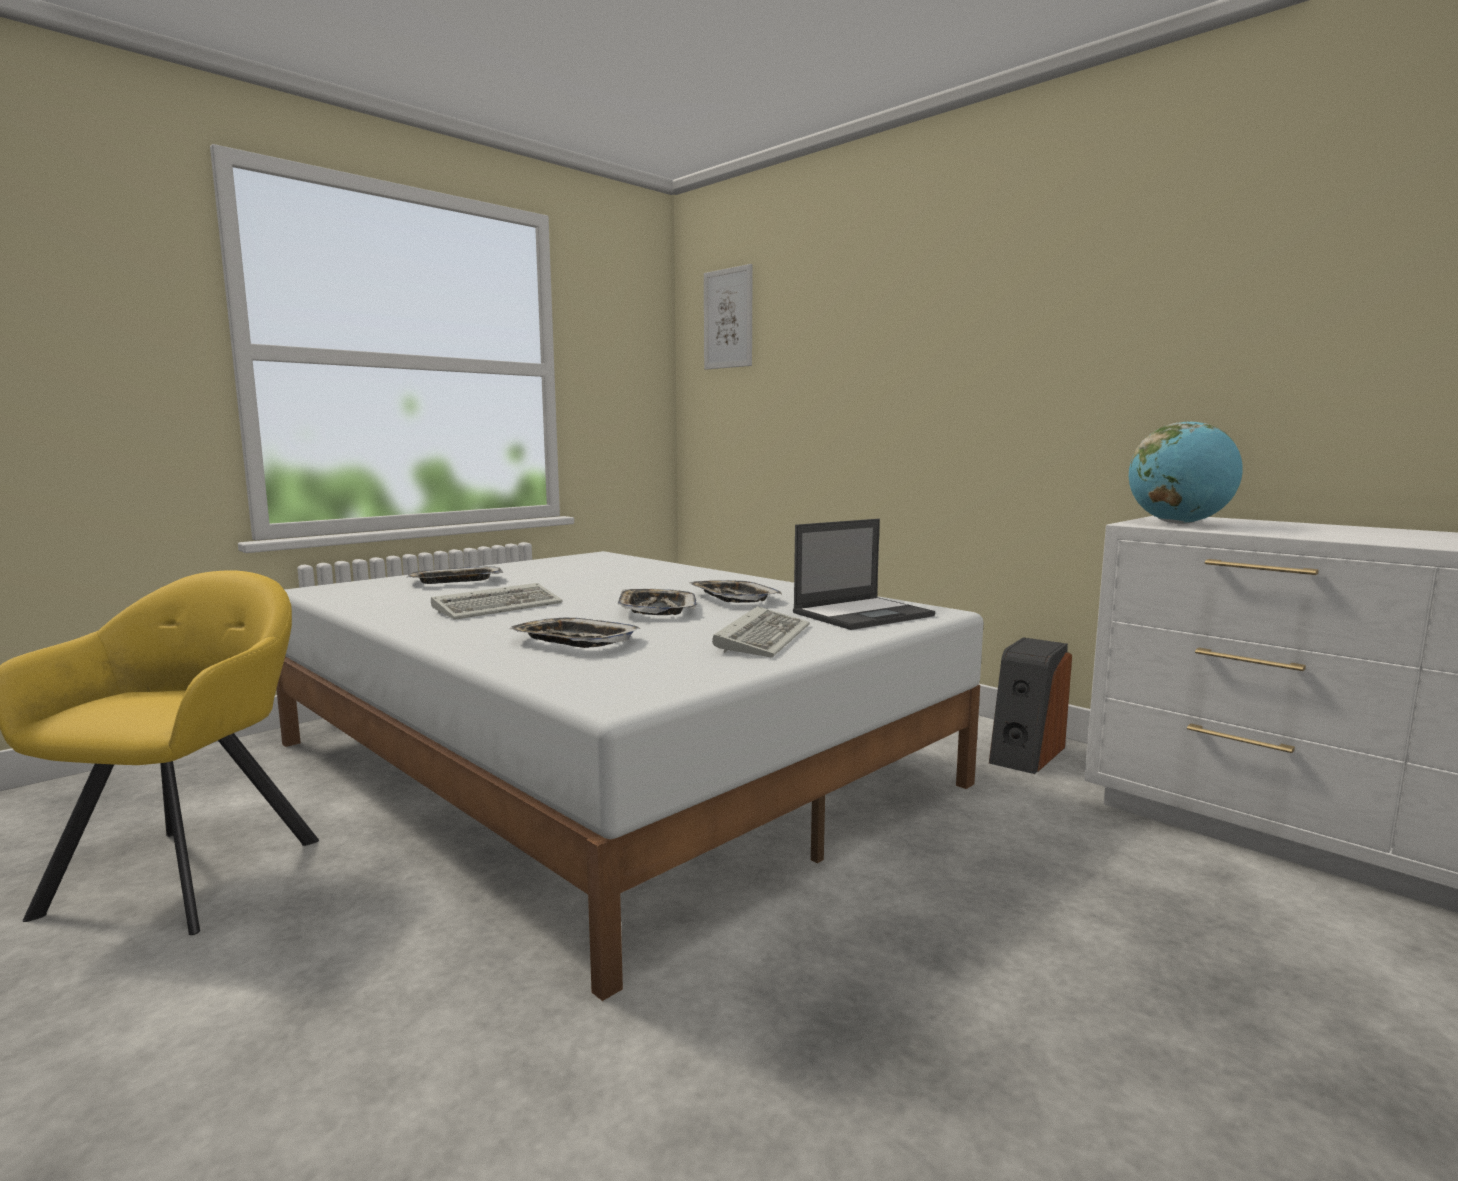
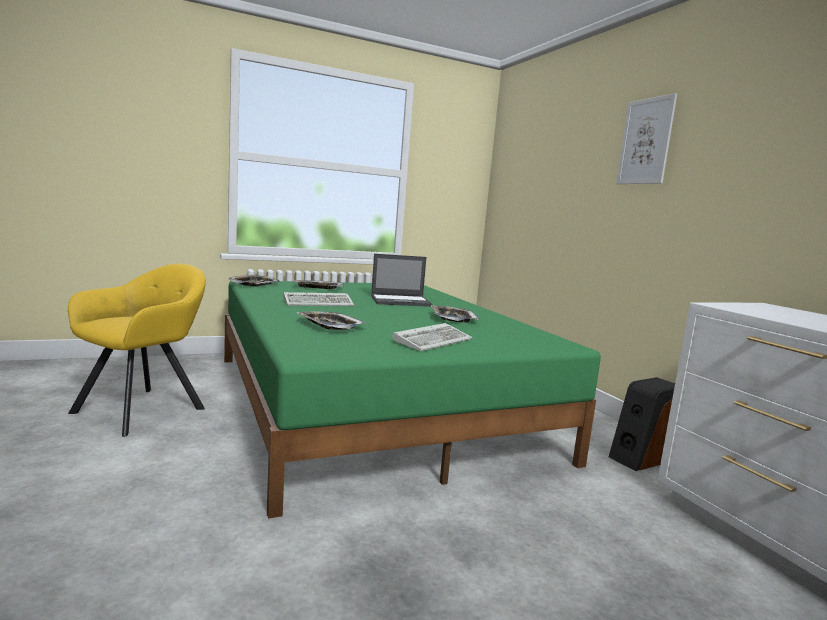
camera: 20 degrees right, 0 degrees up
(608, 762) = (372, 404): white bed -> green bed
(656, 609) = (399, 317): tray -> tray (254, 284)
(728, 318) = (519, 147): picture -> picture (645, 141)
(864, 614) = (518, 339): laptop -> laptop (401, 301)
(1179, 523) = (750, 309): globe -> none

